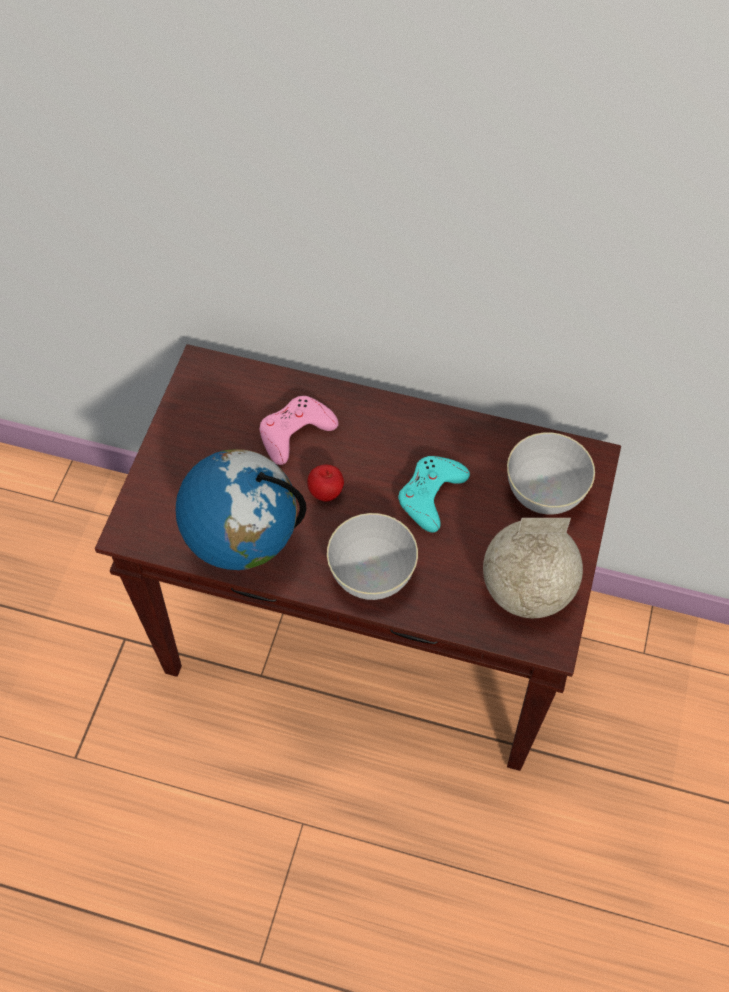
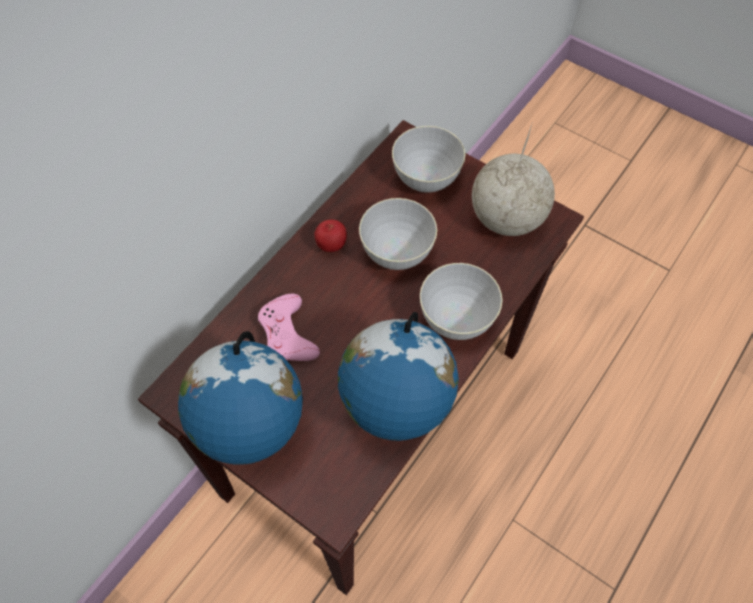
camera: 70 degrees left, 0 degrees up
(183, 442) = (253, 433): none -> globe
(326, 493) = (362, 328): apple -> apple (331, 246)
(431, 495) = (396, 253): turquoise game controller -> grey bowl

